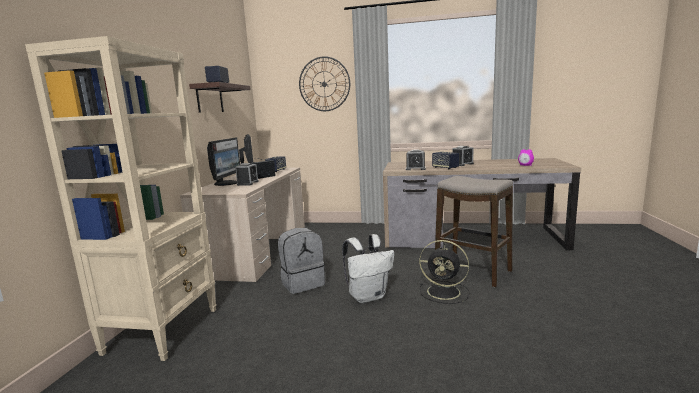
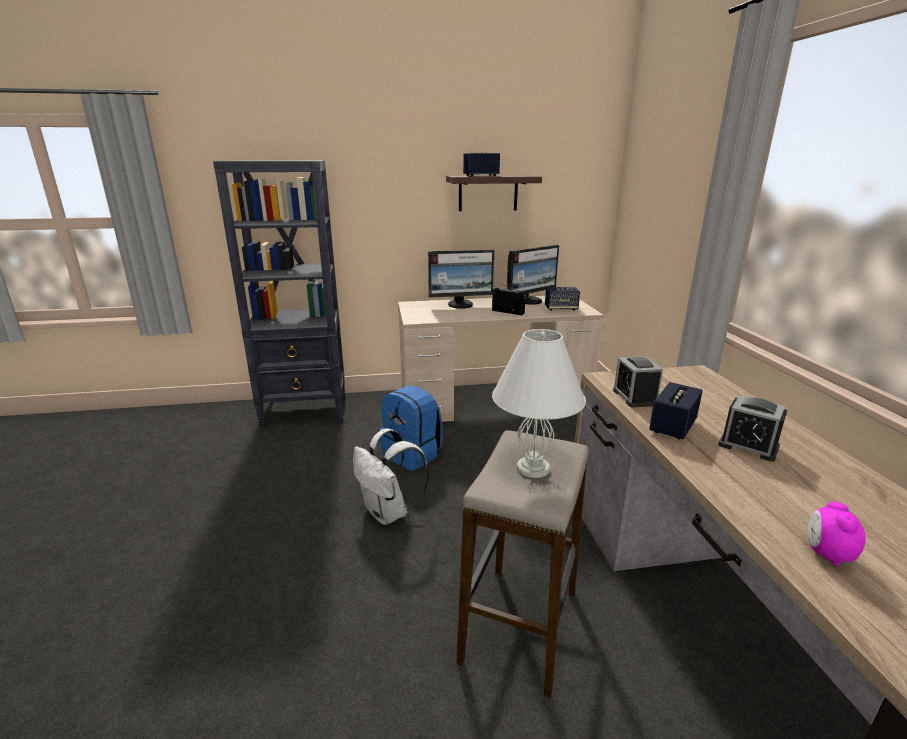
camera: 70 degrees right, 10 degrees up
(164, 330) = (306, 411): beige bookcase -> black bookcase
(248, 183) = (464, 313): alarm clock -> none
(302, 283) = (413, 454): grey backpack -> blue backpack
(324, 84) = (687, 176): wall clock -> none
(445, 292) = (420, 591): black fan -> none
(474, 181) = (532, 468): none -> white table lamp

